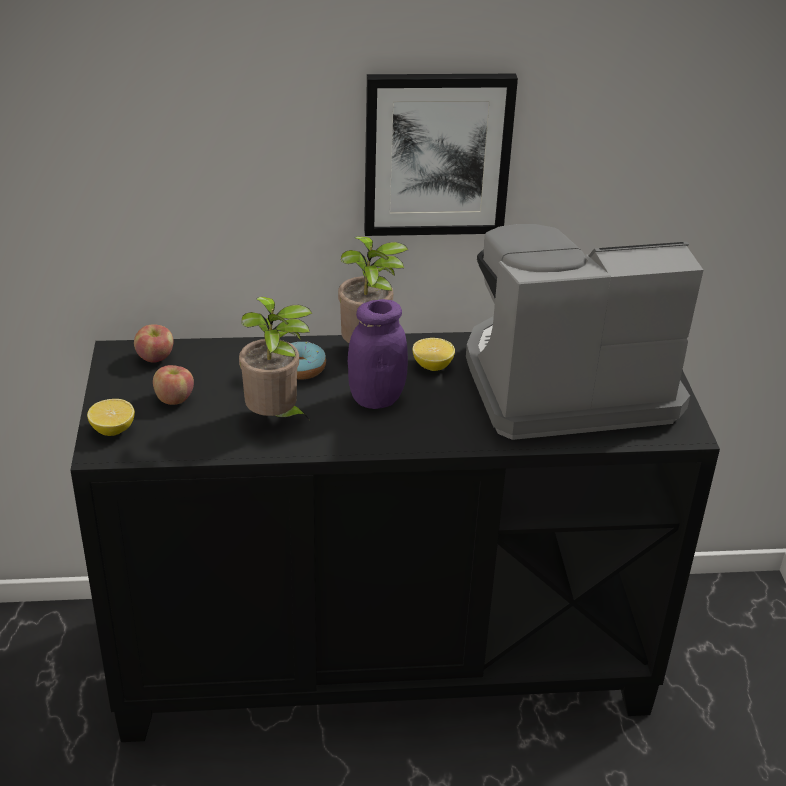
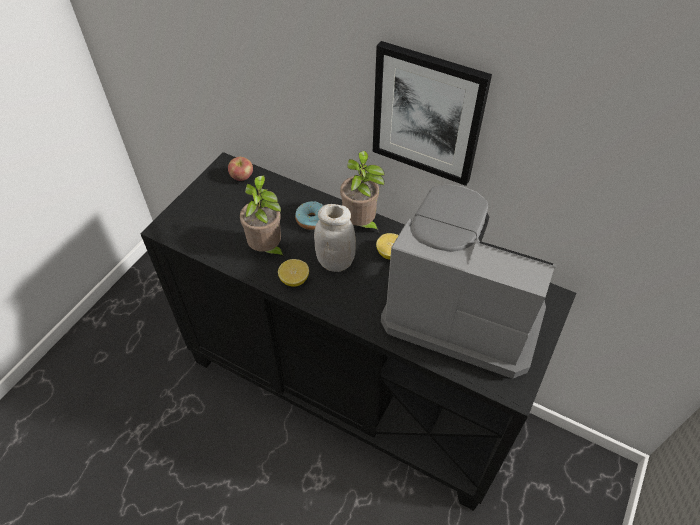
camera: 35 degrees right, 15 degrees up
(113, 429) = (181, 216): lemon -> lemon (294, 280)
(174, 399) = (227, 210): apple -> none
(376, 398) = (335, 262): purple jar -> white jar

